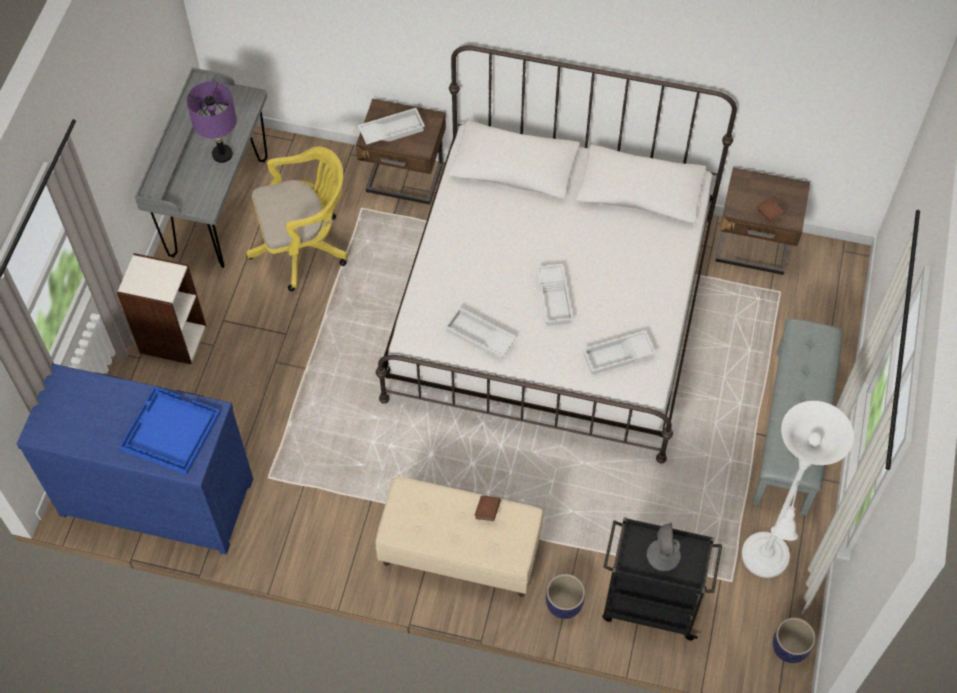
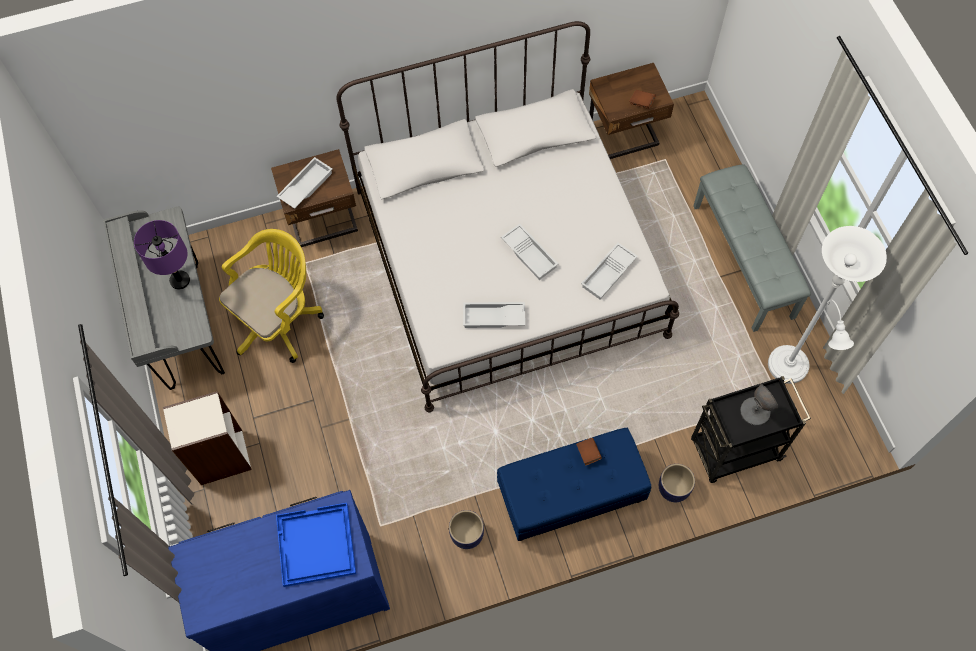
camera: 30 degrees left, 5 degrees up
(459, 553) = (570, 496): beige bench -> blue bench
(789, 648) = (850, 424): planter -> planter (466, 535)

